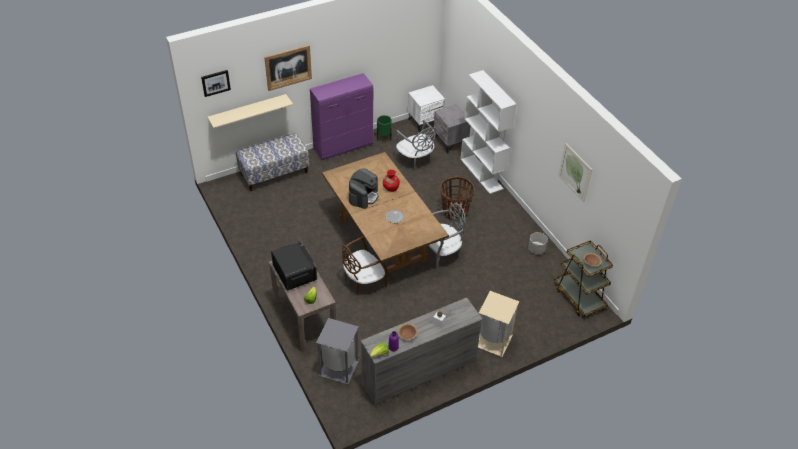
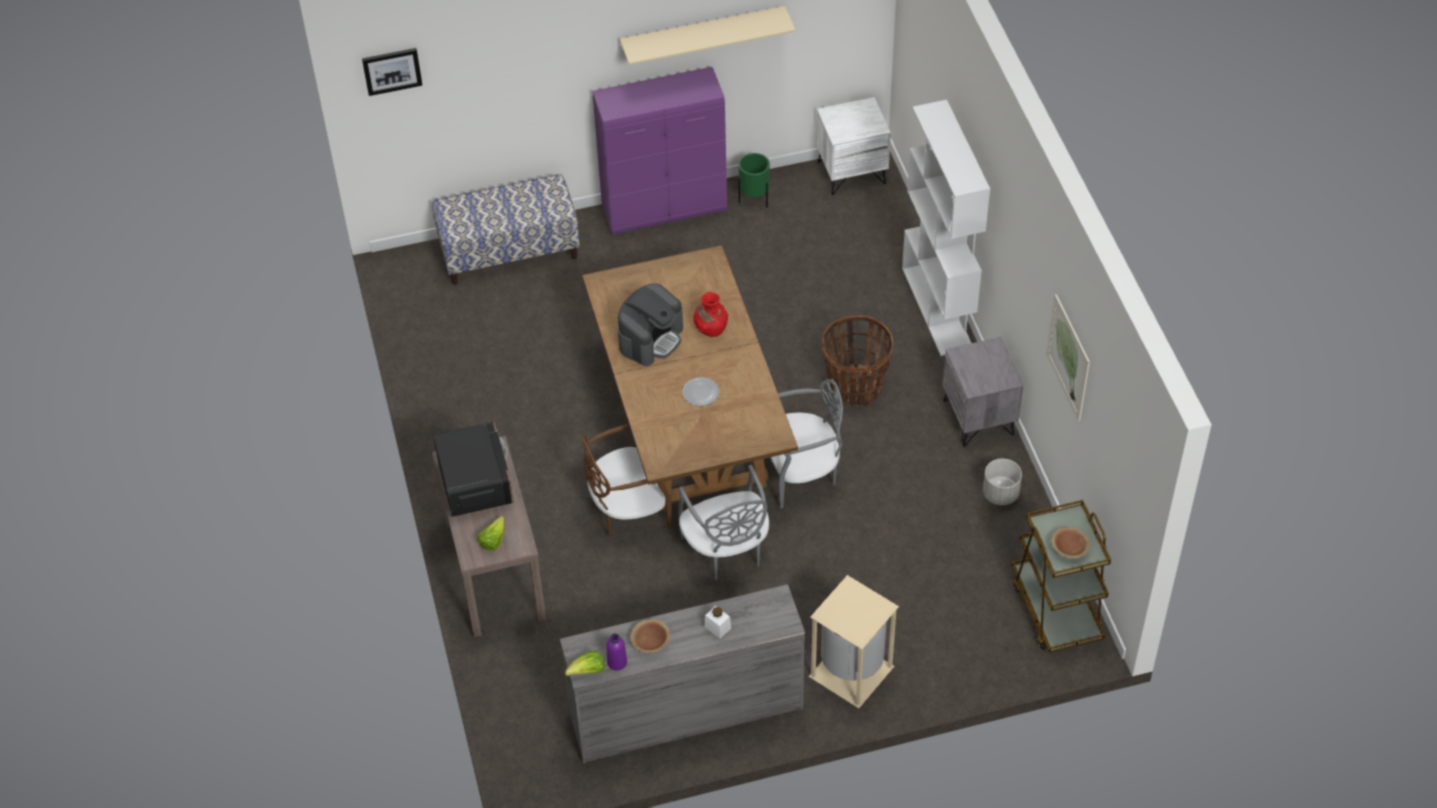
camera: 15 degrees right, 5 degrees up
(248, 111) = (459, 126): beige shelf -> beige shelf (703, 34)
(288, 67) = (546, 49): picture -> none
(338, 368) = (534, 678): grey trash can -> none
(415, 160) = (806, 260): grey chair -> grey chair (726, 551)
(450, 142) = (893, 227): grey nightstand -> grey nightstand (979, 418)

